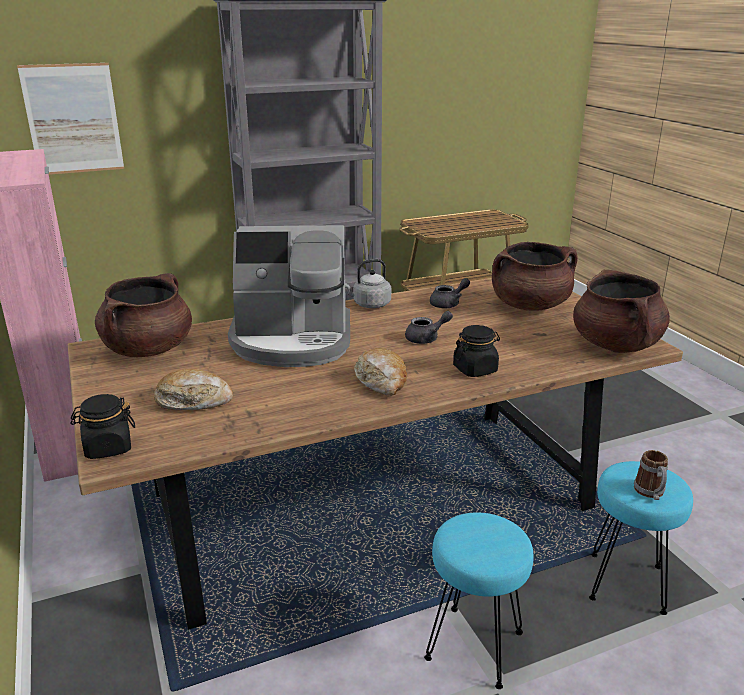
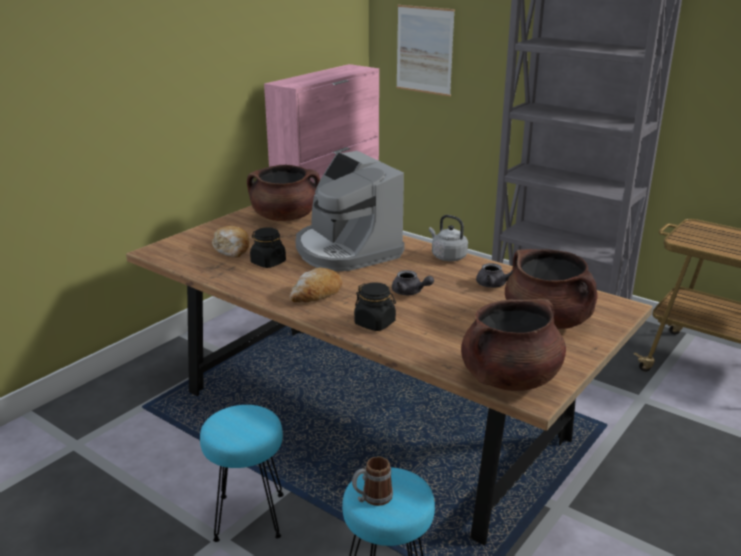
camera: 60 degrees right, 0 degrees up
(108, 447) = (163, 247): black jar -> black jar (268, 262)

